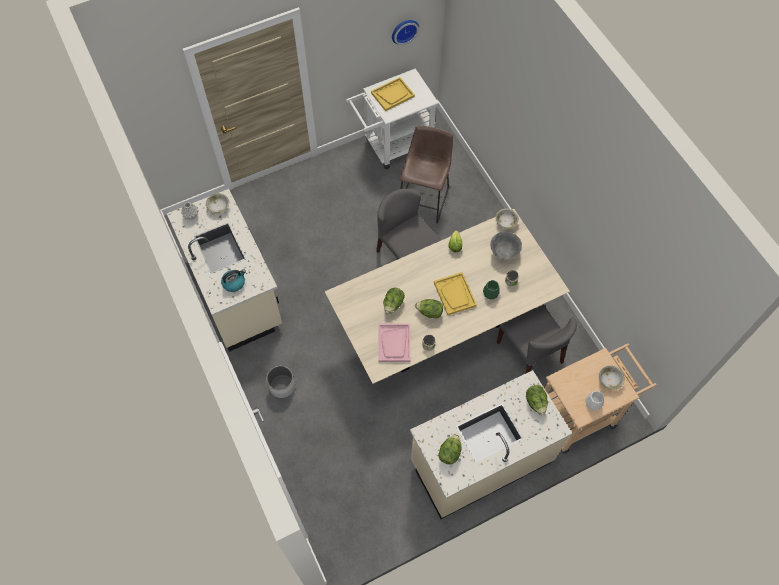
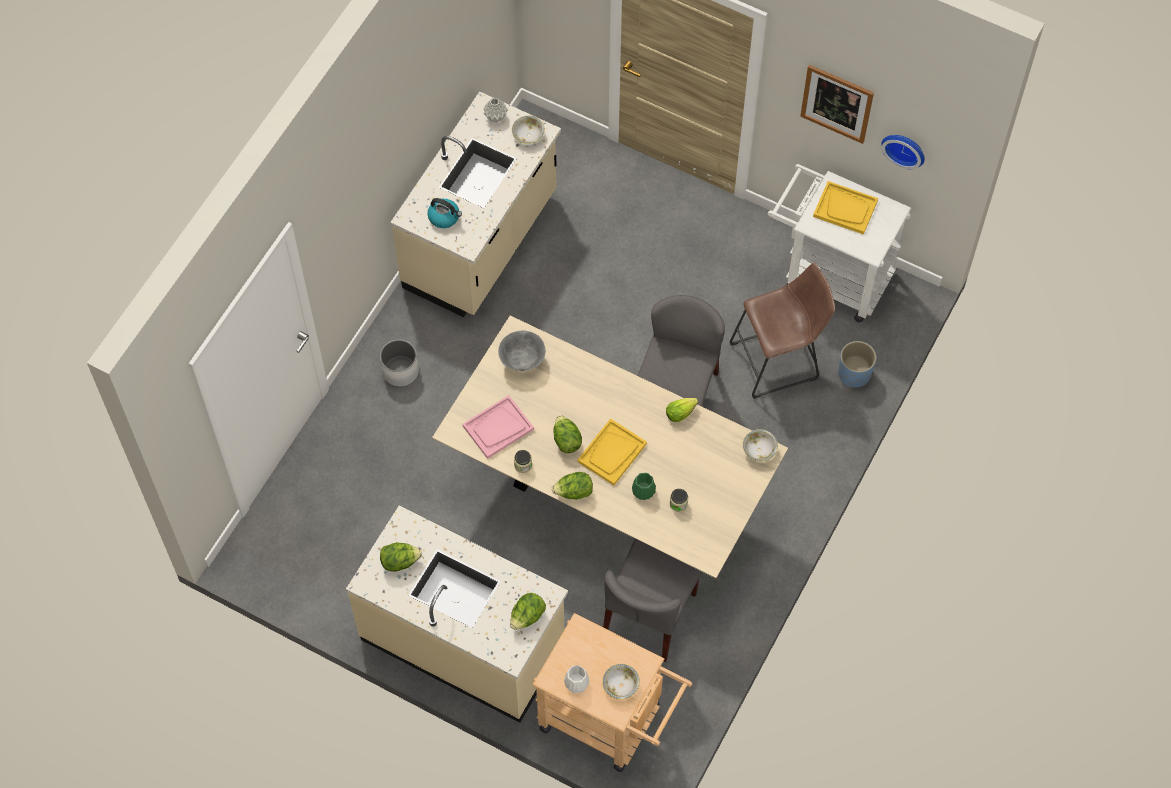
camera: 55 degrees right, 0 degrees up
(358, 35) = (837, 103): none -> picture
(393, 304) = (547, 396): lettuce -> lettuce (574, 492)
(458, 171) = (854, 374): none -> blue planter
(504, 252) = (713, 473): grey bowl -> grey bowl (522, 360)

